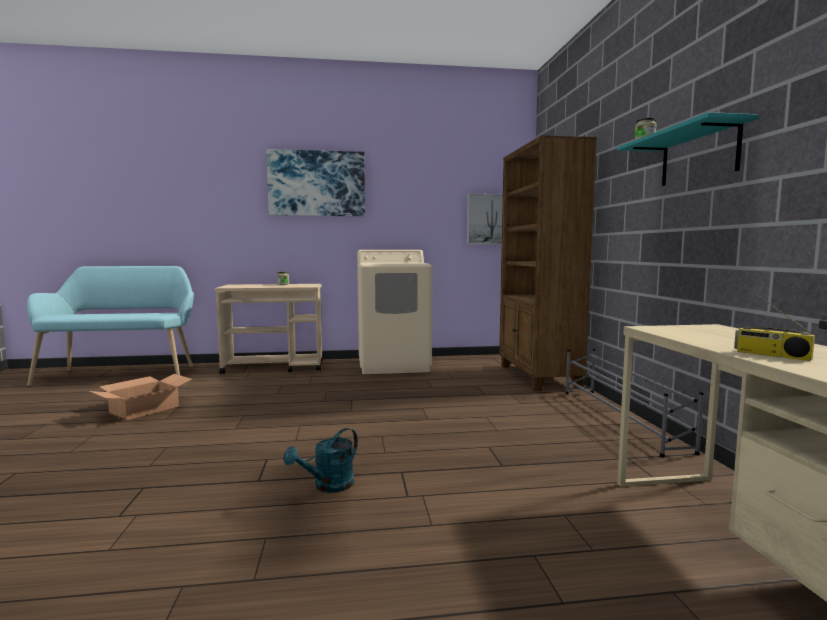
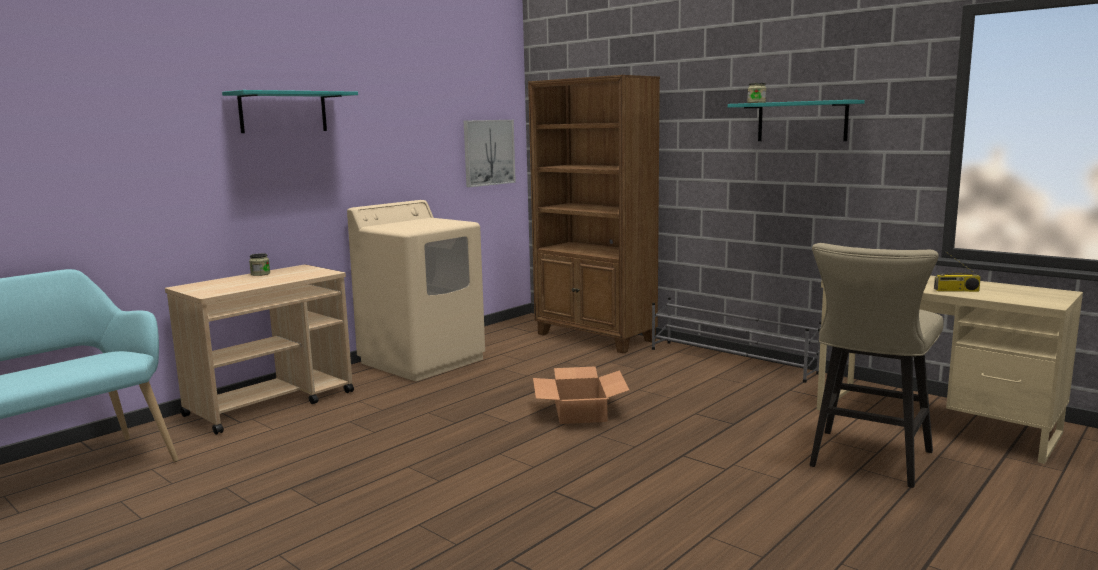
camera: 40 degrees left, 5 degrees up
(144, 409) = (247, 506): cardboard box -> cardboard box (580, 411)
(317, 183) = (283, 112): picture -> turquoise shelf
(328, 486) = (659, 487): turquoise watering can -> none
(558, 552) = (867, 461): none -> beige stool

